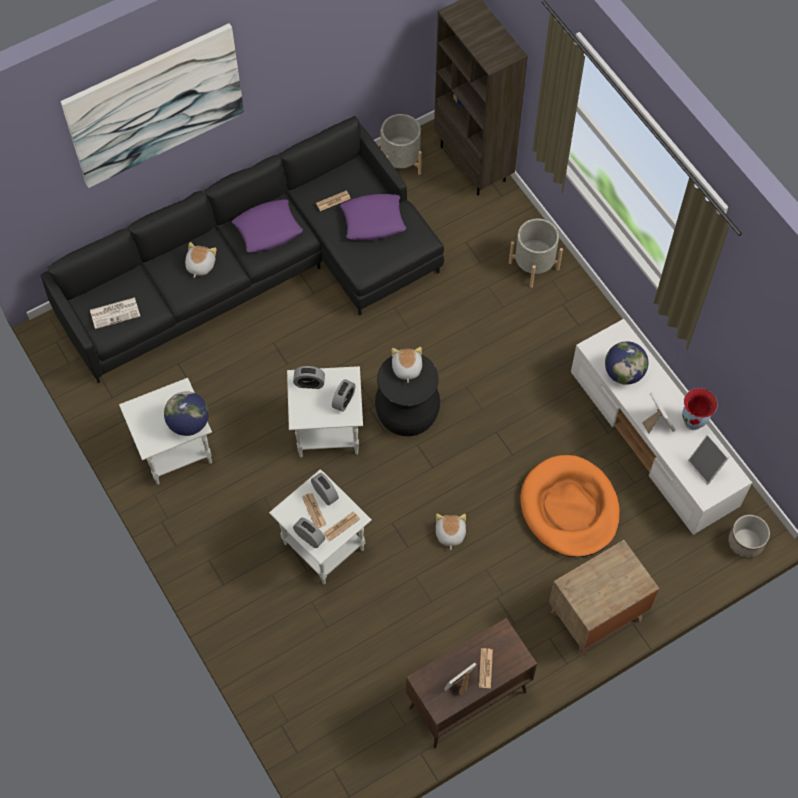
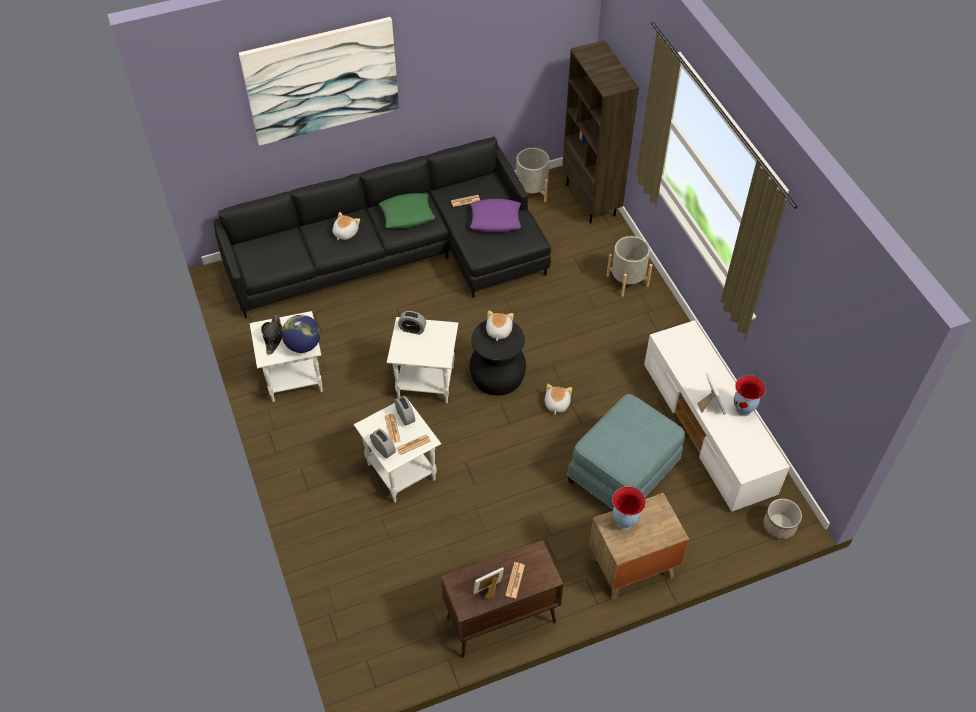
camera: 10 degrees right, 10 degrees down
(115, 313) = (267, 258): newspaper -> none
(151, 418) = (273, 337): none -> black hat
(268, 229) = (407, 214): purple pillow -> green pillow
(344, 401) = (438, 346): alarm clock -> none
(449, 534) = (513, 478): plush toy -> plush toy (556, 404)
(569, 508) = (623, 474): orange dog bed -> blue ottoman
(588, 581) = (624, 522): none -> vase
(623, 373) = (687, 362): globe -> none
(706, 467) = (749, 448): picture frame -> none

